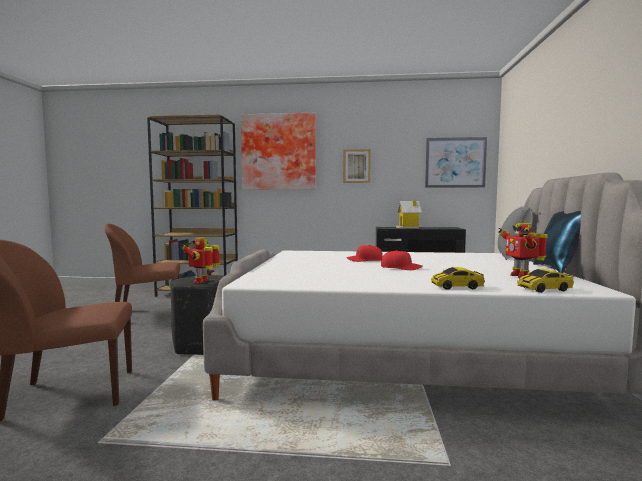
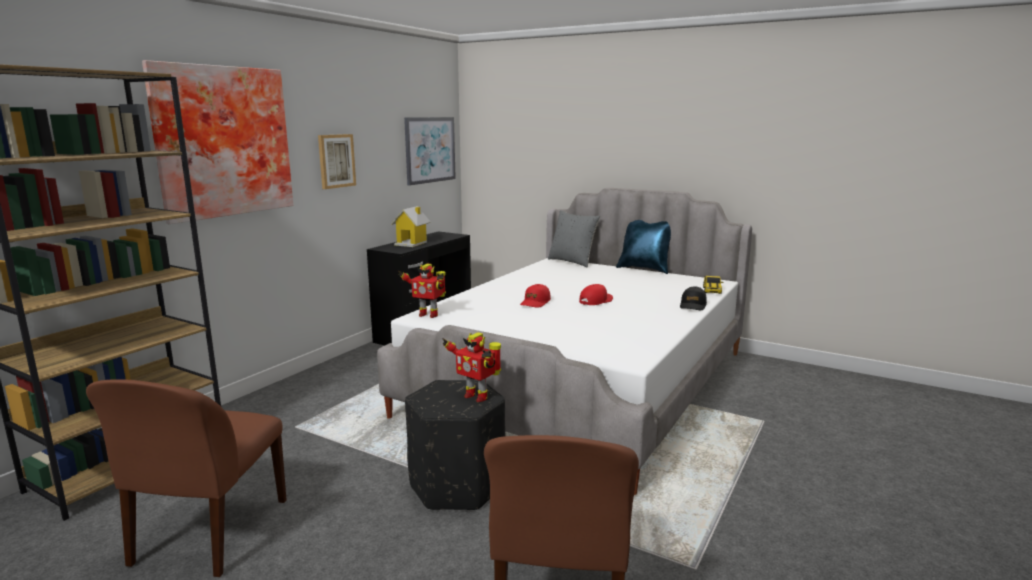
camera: 65 degrees left, 10 degrees up
(456, 287) = (693, 305): toy car -> black cap
(521, 276) = (663, 283): toy robot -> toy robot (428, 314)

